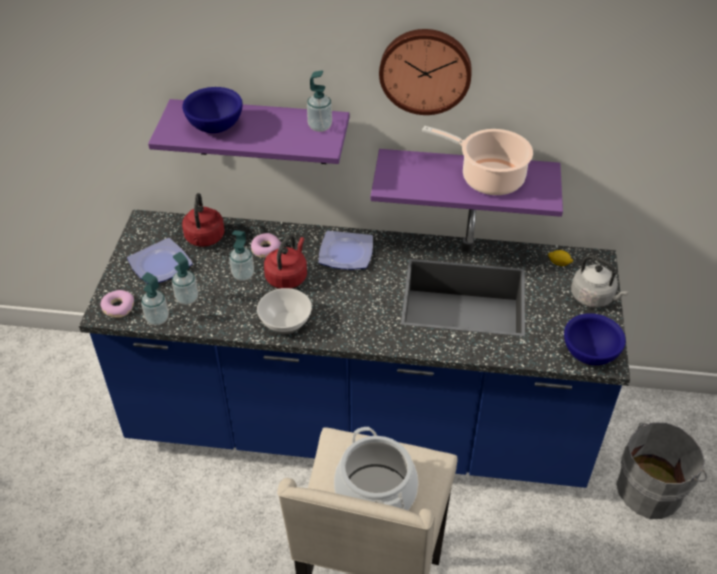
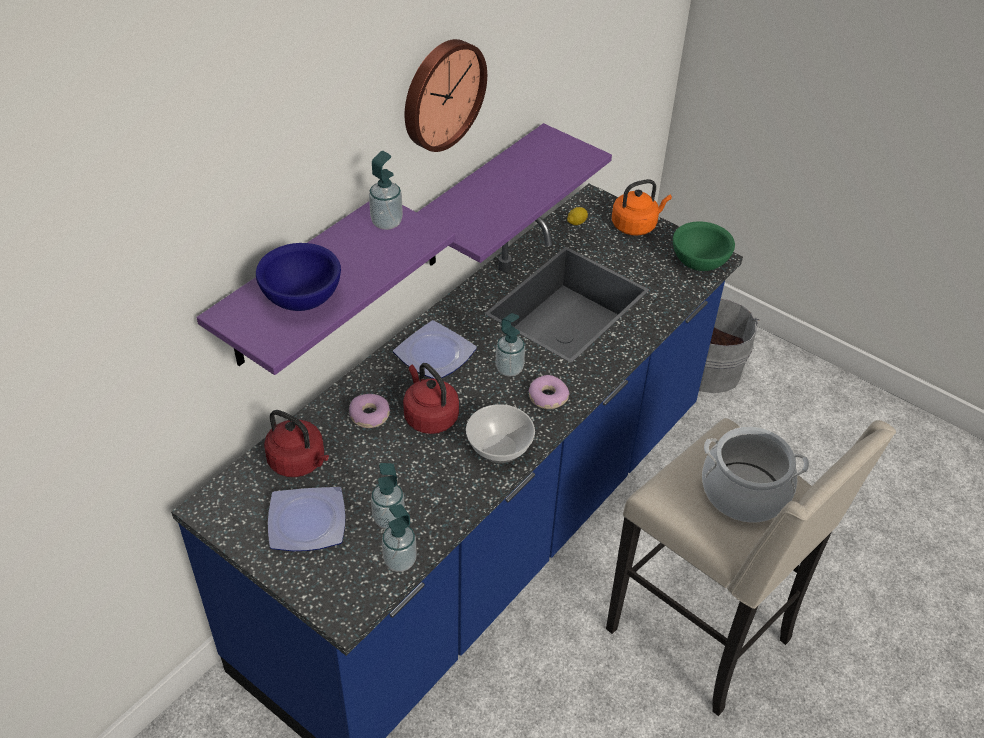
camera: 60 degrees left, 0 degrees up
(118, 307) = (347, 593): donut -> donut (547, 397)
(243, 275) = (393, 452): soap dispenser -> soap dispenser (509, 369)
(488, 178) = (526, 172): cooking pot -> none
(589, 353) = (698, 263): blue bowl -> green bowl
(594, 297) = (636, 225): grey kettle -> orange kettle

